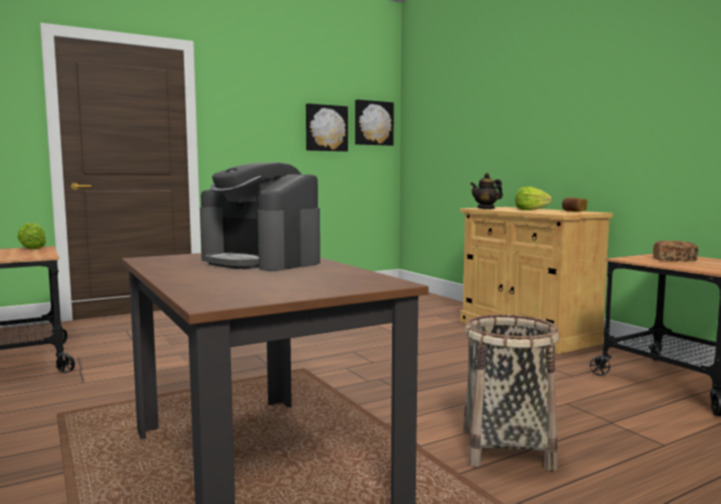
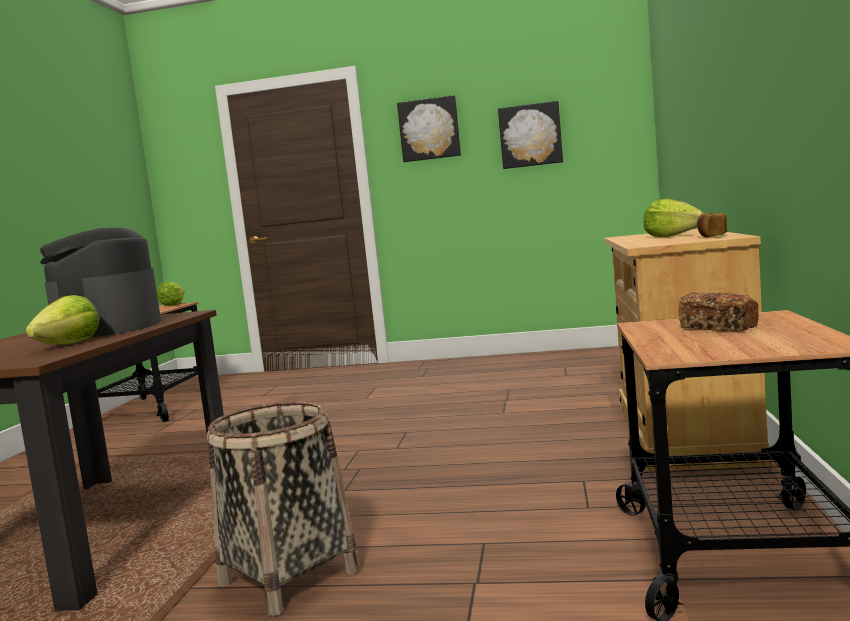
camera: 40 degrees right, 0 degrees up
(323, 272) = (69, 344): none -> lettuce
(373, 123) = (604, 116): picture -> picture (429, 129)
(486, 208) = (633, 236): teapot -> none

